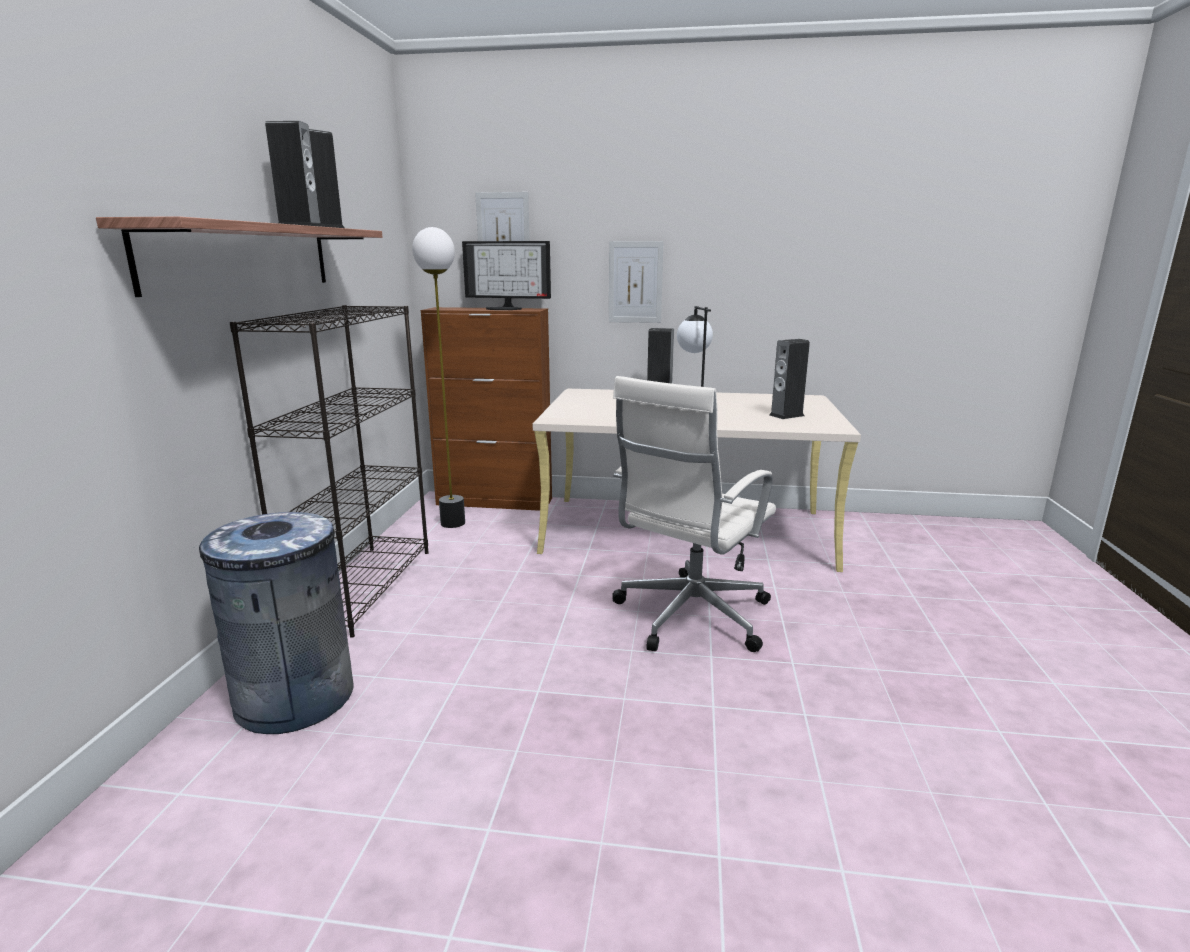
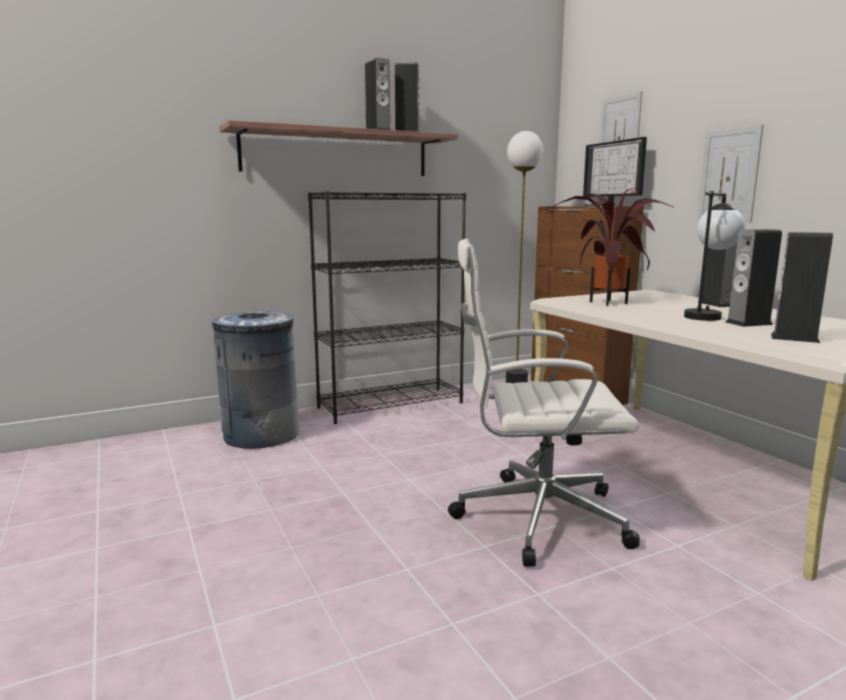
camera: 55 degrees right, 5 degrees down
(599, 409) = (607, 302): none -> potted plant
(732, 409) = (748, 323): none -> speaker

